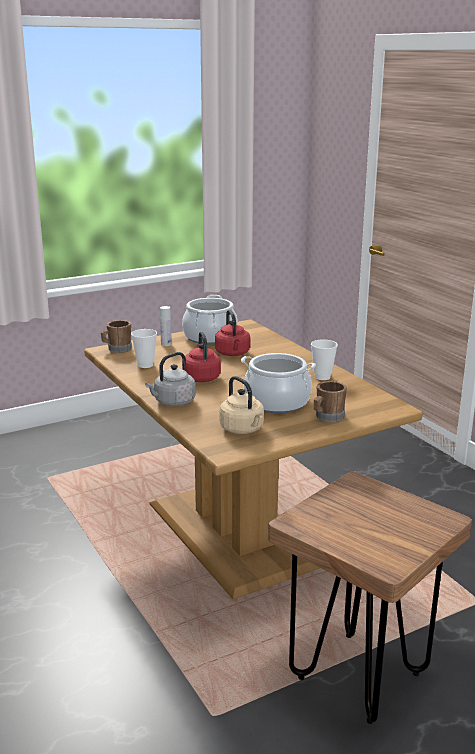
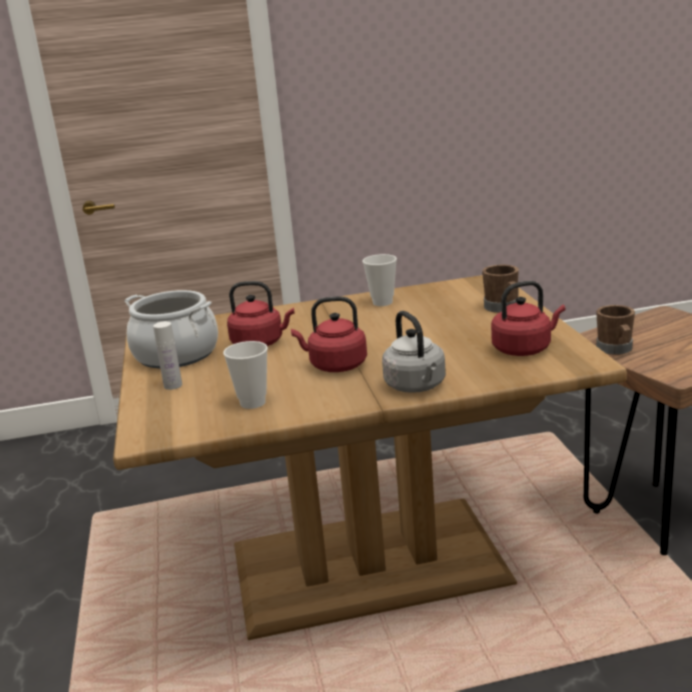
camera: 70 degrees left, 0 degrees up
(117, 349) = (155, 425): brown mug -> brown mug (616, 350)
(243, 429) = (524, 349): beige kettle -> red kettle
(277, 402) = (448, 328): cooking pot -> none

